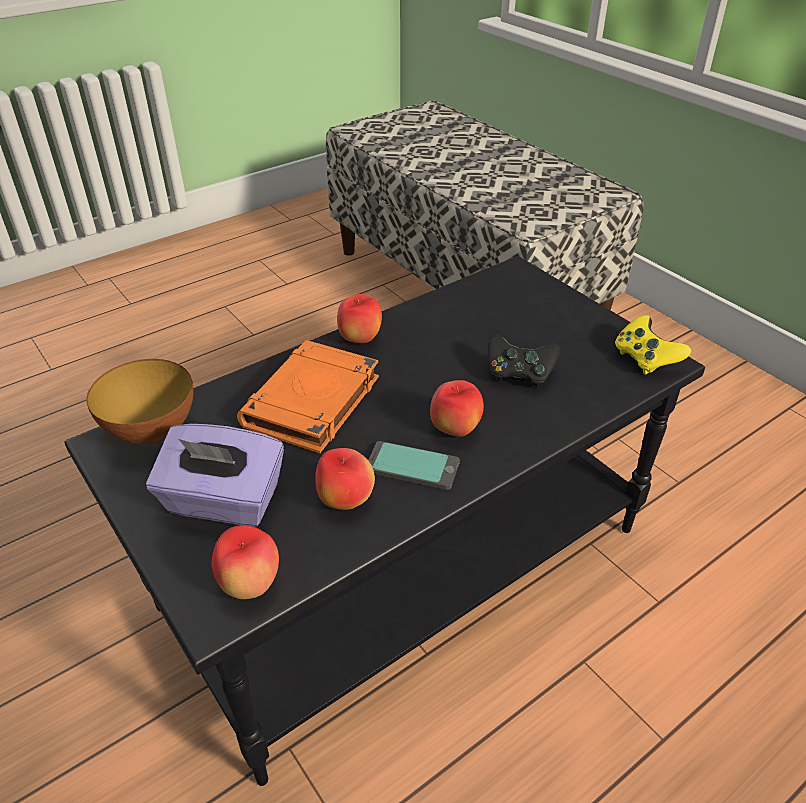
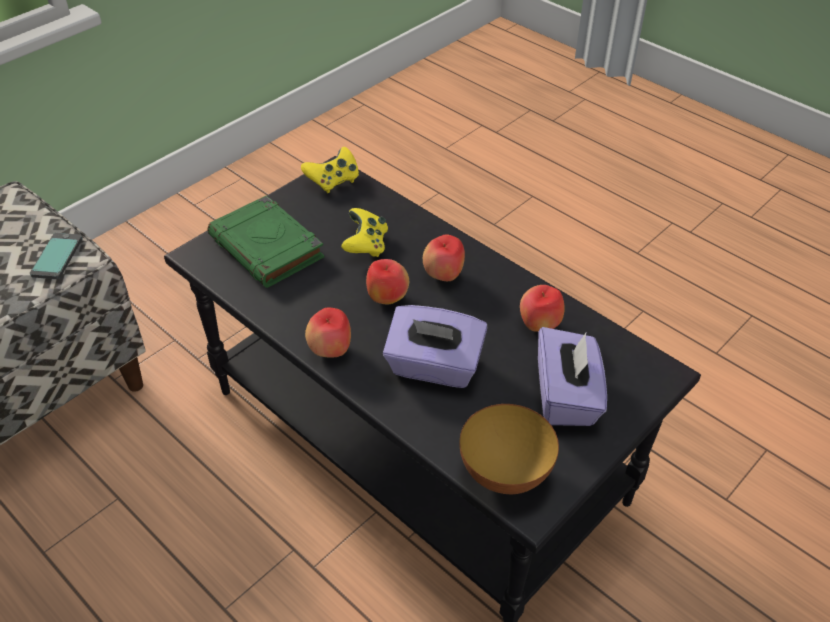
camera: 100 degrees left, 5 degrees up
(250, 585) = (632, 360): apple -> apple (387, 298)
(312, 403) = (434, 367): orange book -> purple tissue box
(412, 466) = (491, 294): phone -> phone (57, 257)
(519, 374) = (366, 245): black game controller -> yellow game controller
(521, 309) = (268, 248): none -> green book

